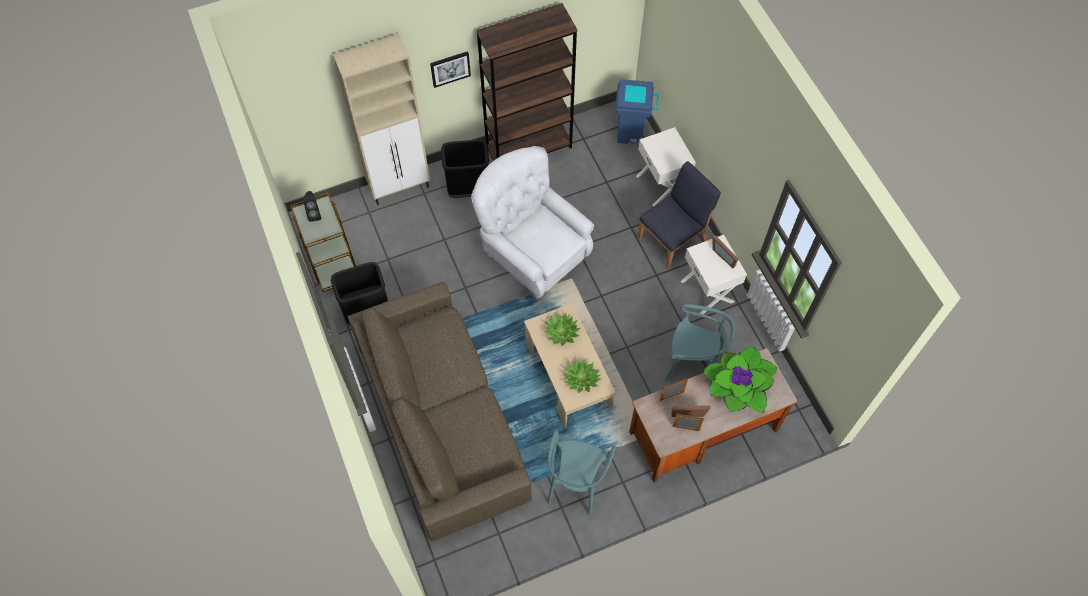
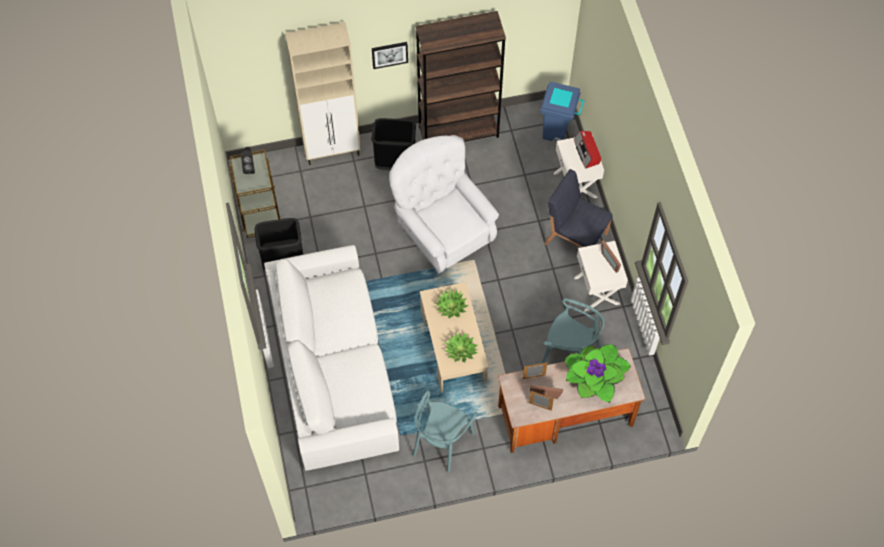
camera: 10 degrees right, 0 degrees up
(442, 418) = (334, 366): brown sofa -> white sofa
(673, 239) = (575, 237): blue chair -> blue chair turned 120 degrees counterclockwise
(674, 146) = (587, 152): none -> radio

